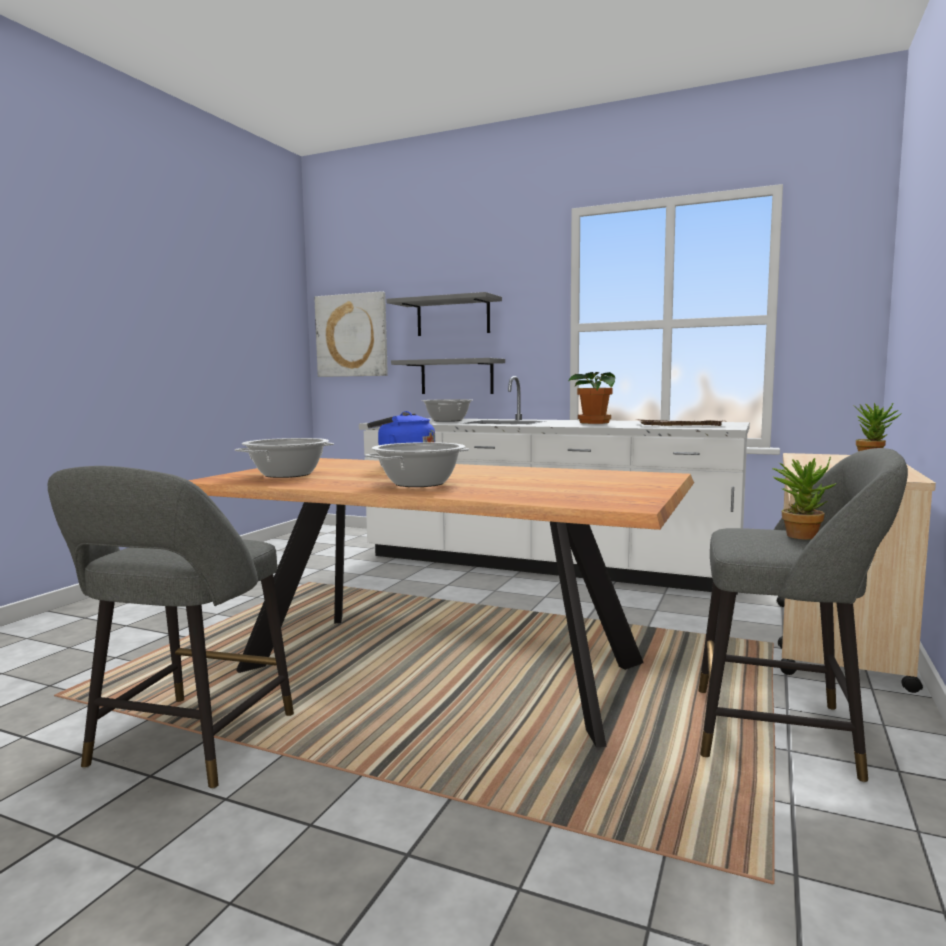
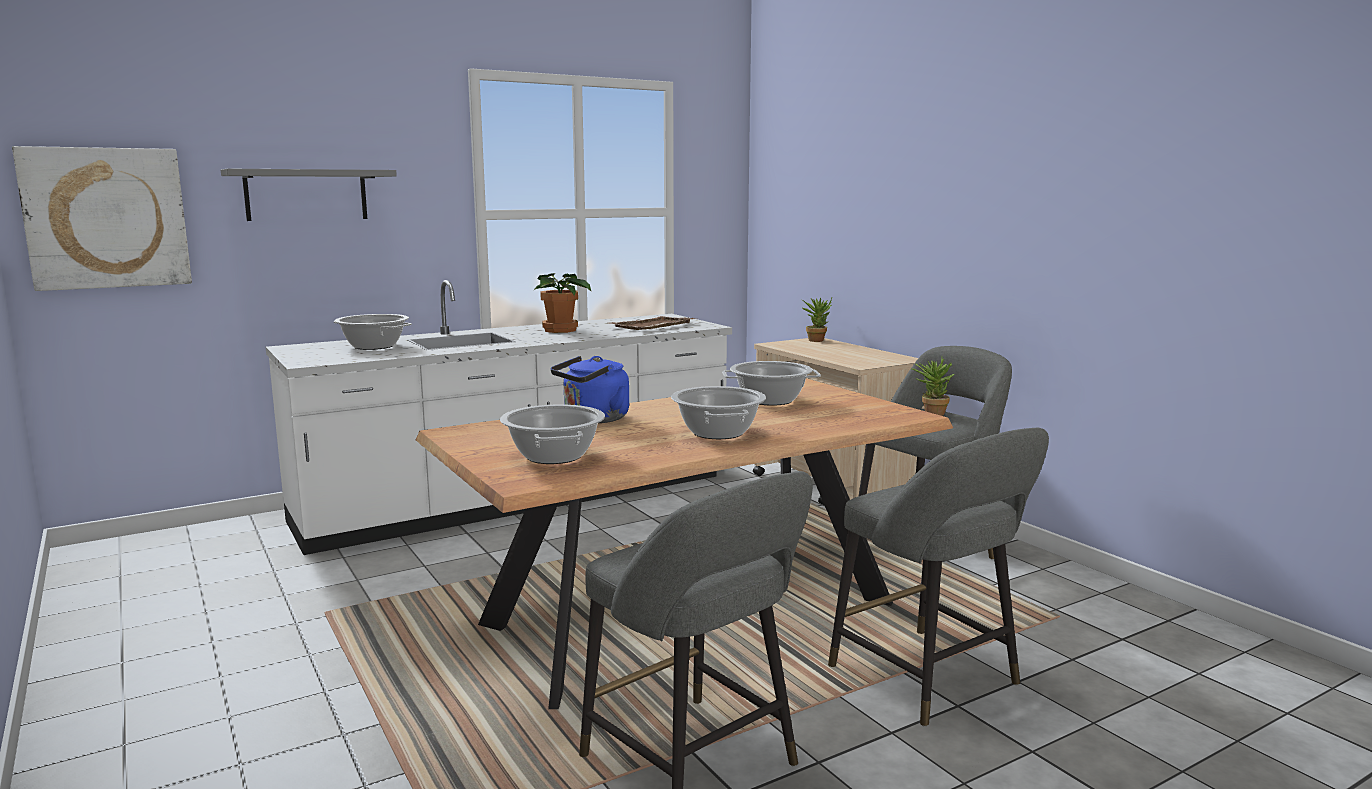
camera: 55 degrees left, 5 degrees up
(450, 819) = (930, 680): none -> grey stool
(457, 377) = (318, 280): grey shelf -> none
(567, 477) = (770, 400): none -> cooking pot

